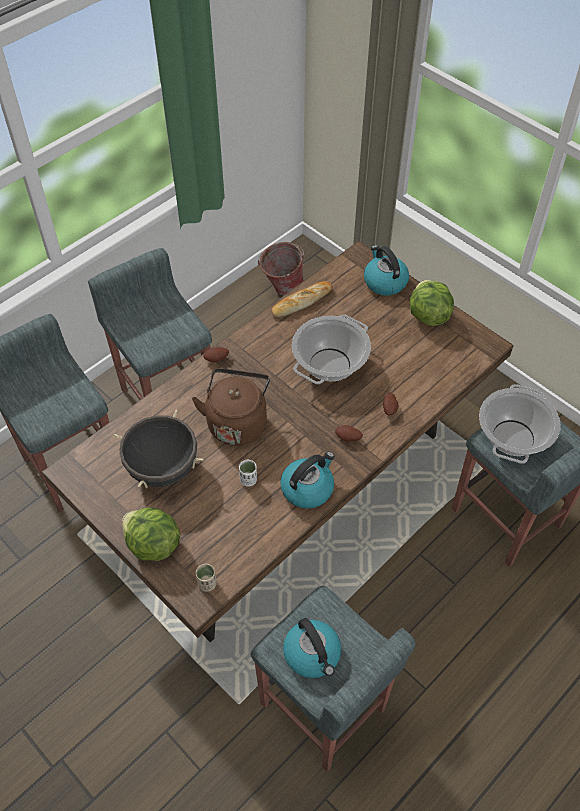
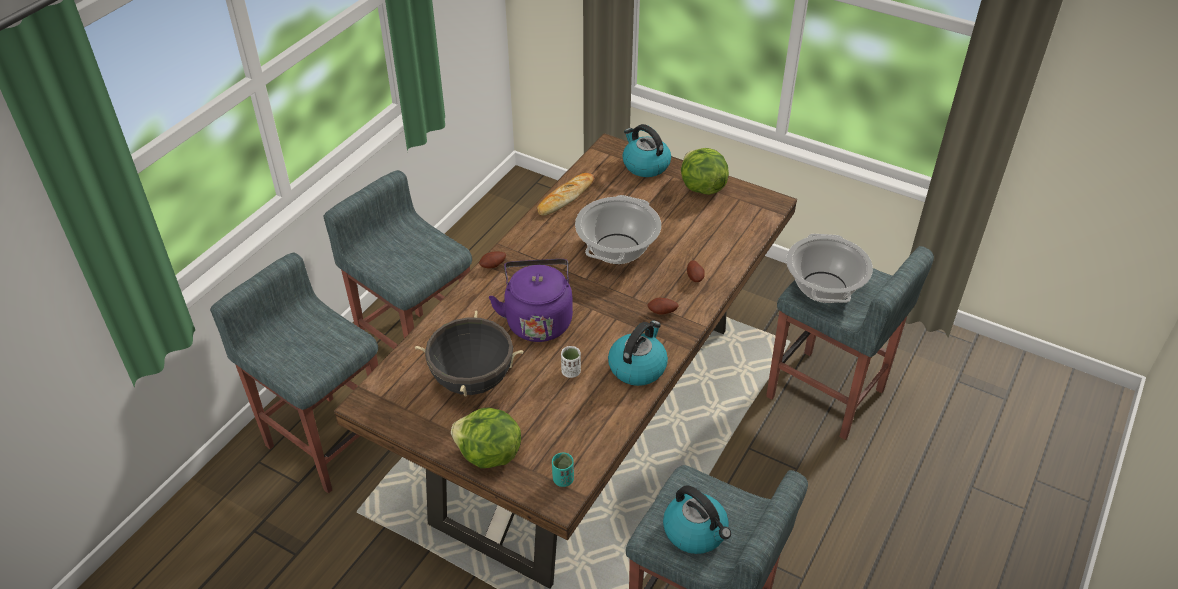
camera: 15 degrees left, 10 degrees down
(207, 583) = (563, 479): beige cup -> turquoise cup
(237, 422) = (538, 320): brown kettle -> purple kettle
(281, 289) = (511, 222): bucket -> none

